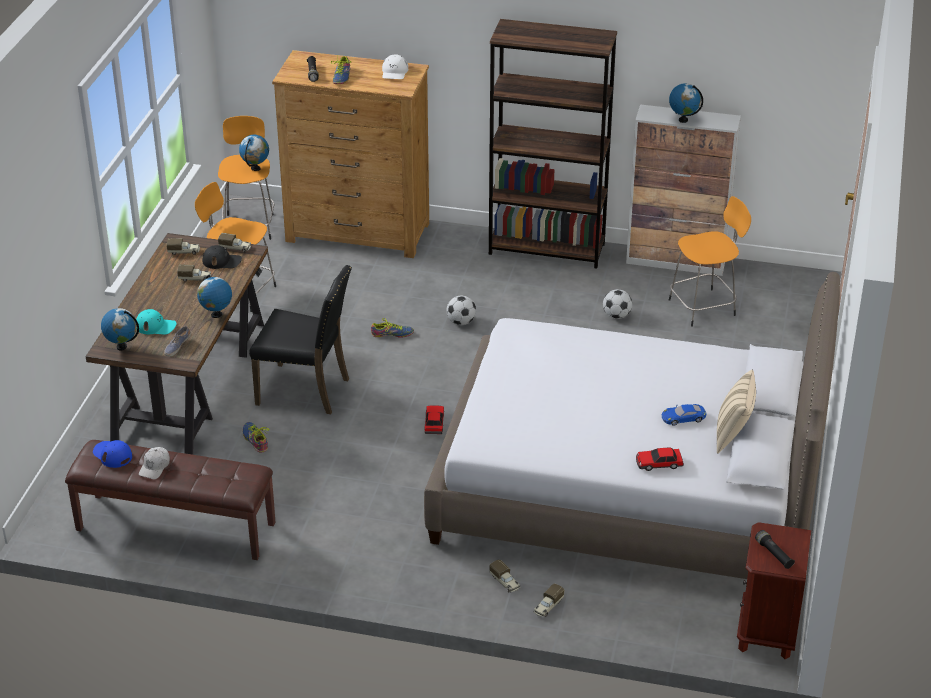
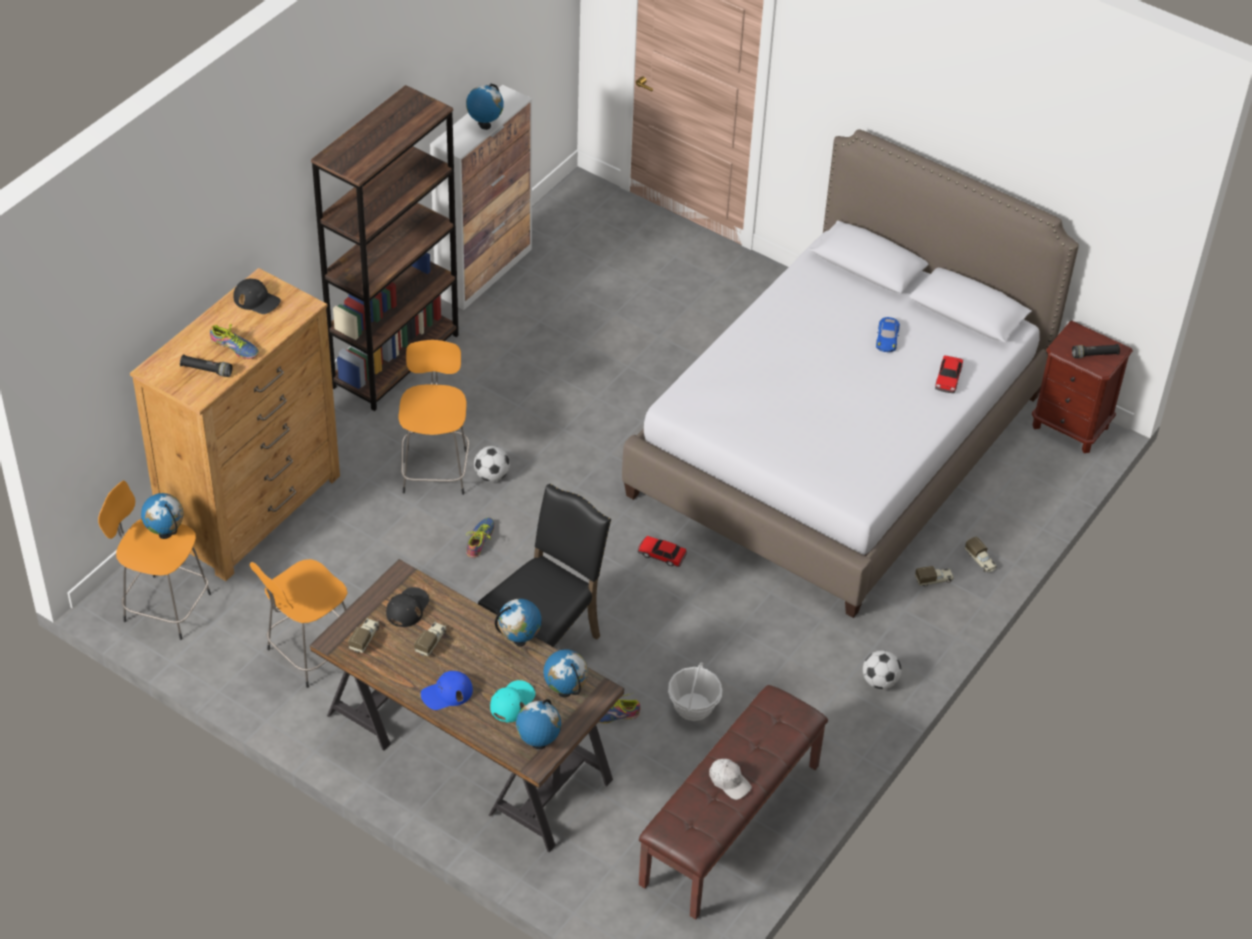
camera: 70 degrees left, 10 degrees up
(112, 455) = (688, 816): blue cap -> blue cap (446, 693)
(177, 346) = (565, 692): shoe -> globe
(235, 248) = (386, 588): toy truck -> none
(284, 478) = (693, 707): none -> basket
(394, 72) = (257, 300): white cap -> black cap
(616, 316) = (554, 351): football -> football (879, 681)
(704, 307) = (578, 283): orange stool -> orange stool (435, 469)
(733, 435) = (928, 315): beige pillow -> none

